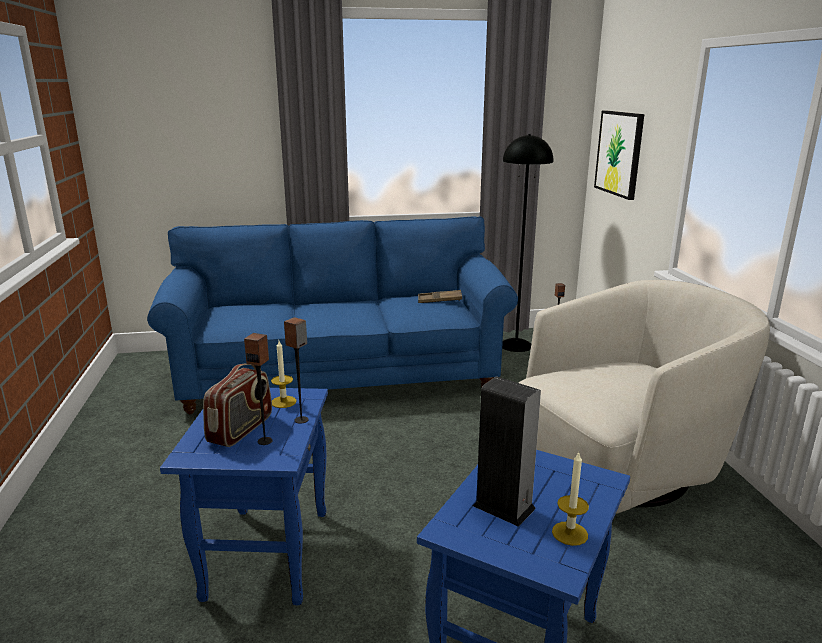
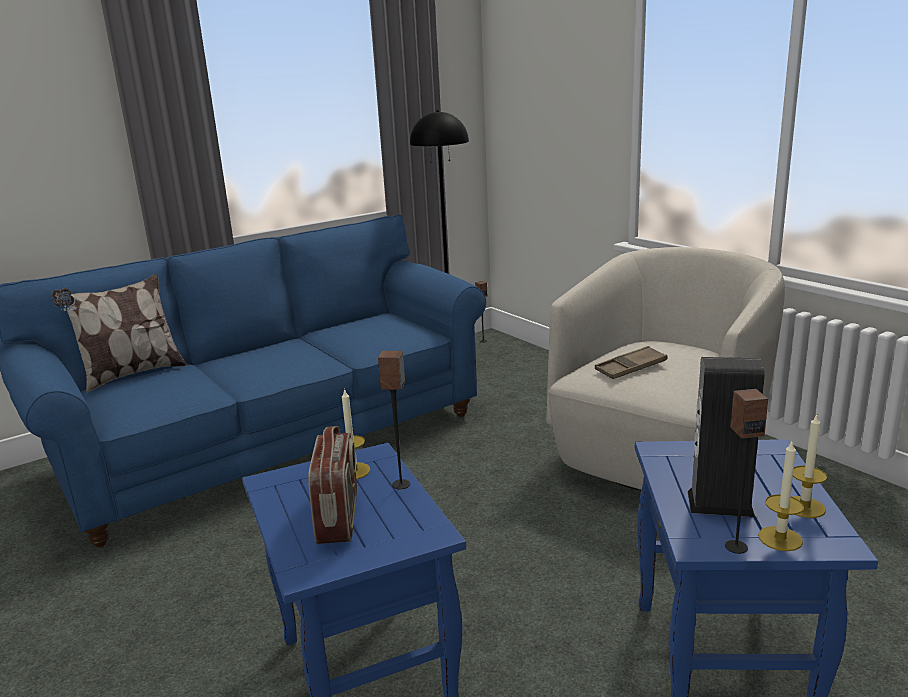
camera: 25 degrees left, 0 degrees up
(246, 303) = (131, 374): none -> pillow
(265, 441) = (386, 520): speaker -> speaker (736, 546)
(439, 300) = (383, 321): brown tray -> brown tray (630, 368)
(516, 550) = (780, 538): none -> candle
(619, 153) = (533, 124): picture -> none

